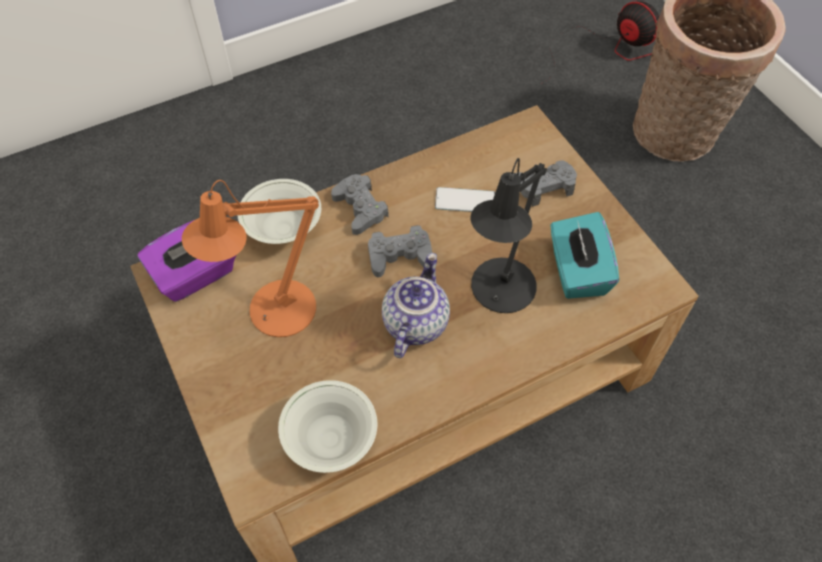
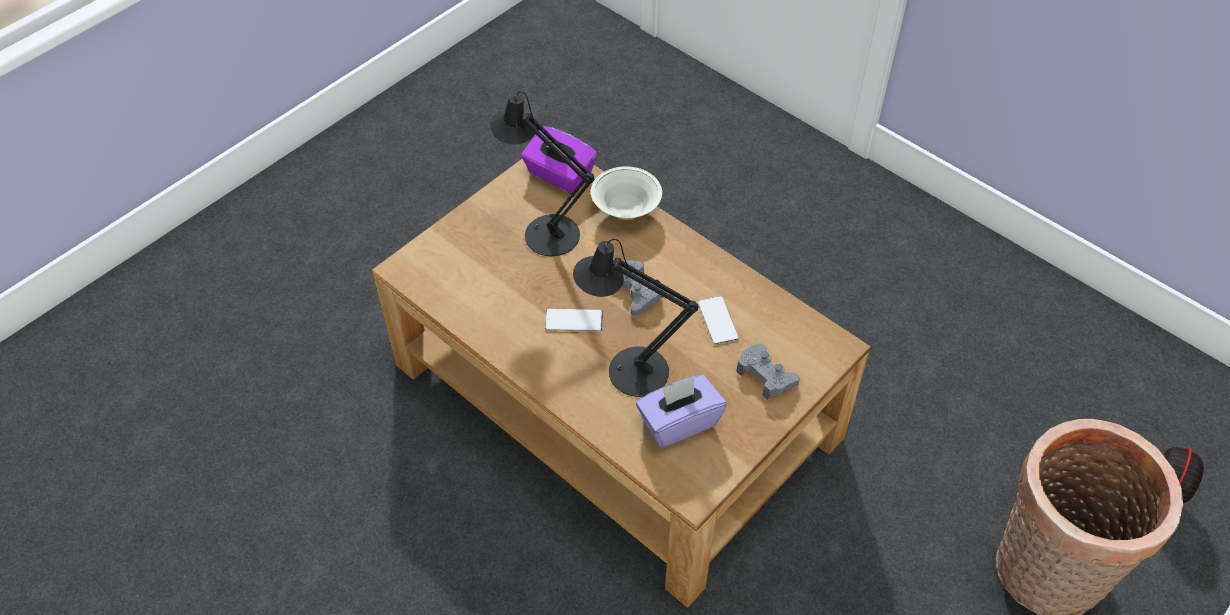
camera: 70 degrees right, 5 degrees down
(274, 314) = (544, 232): orange table lamp -> black table lamp
(330, 439) = (452, 300): white bowl -> none
(360, 209) = (671, 251): grey game controller -> none
(414, 322) = (574, 320): teapot -> phone
(577, 271) = (678, 422): turquoise tissue box -> purple tissue box

